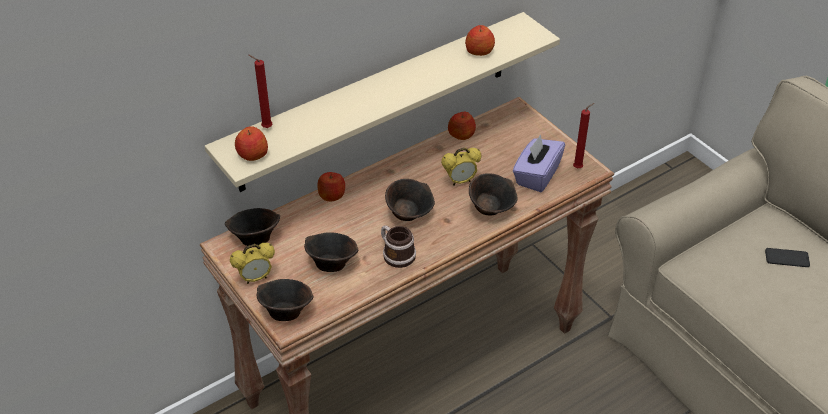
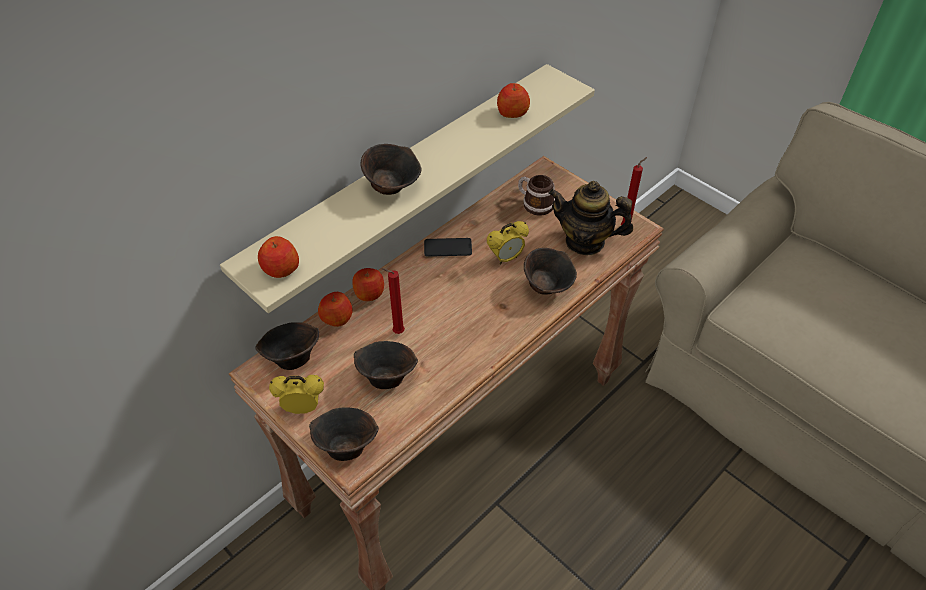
camera: 10 degrees left, 5 degrees up
(255, 278) = (302, 408): alarm clock -> alarm clock turned 150 degrees counterclockwise
(265, 128) = (289, 233): red candle -> red candle (396, 332)
(396, 254) = (456, 354): mug -> mug (534, 203)
(409, 214) = (460, 304): brown bowl -> brown bowl (392, 186)
(461, 134) = (494, 205): apple -> apple (337, 318)
(536, 175) = (585, 241): purple tissue box -> teapot
(787, 258) = (833, 291): phone -> phone (448, 248)

